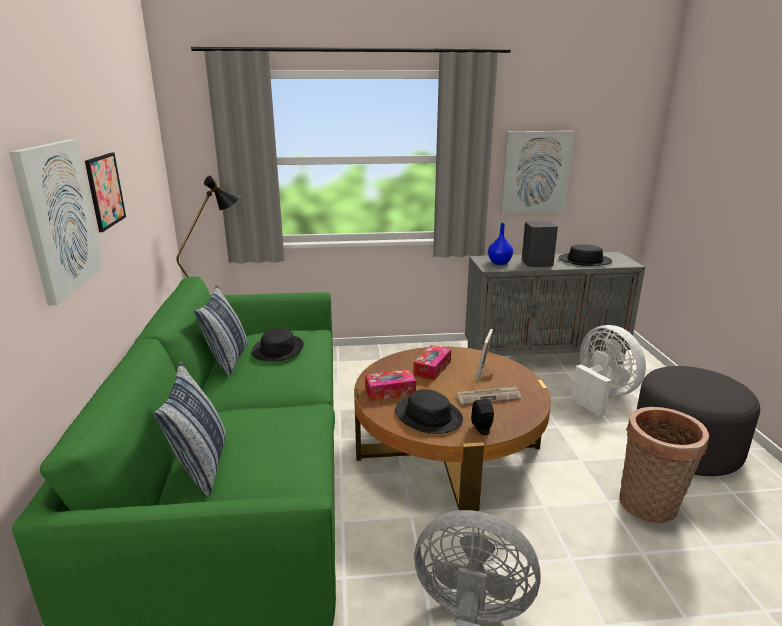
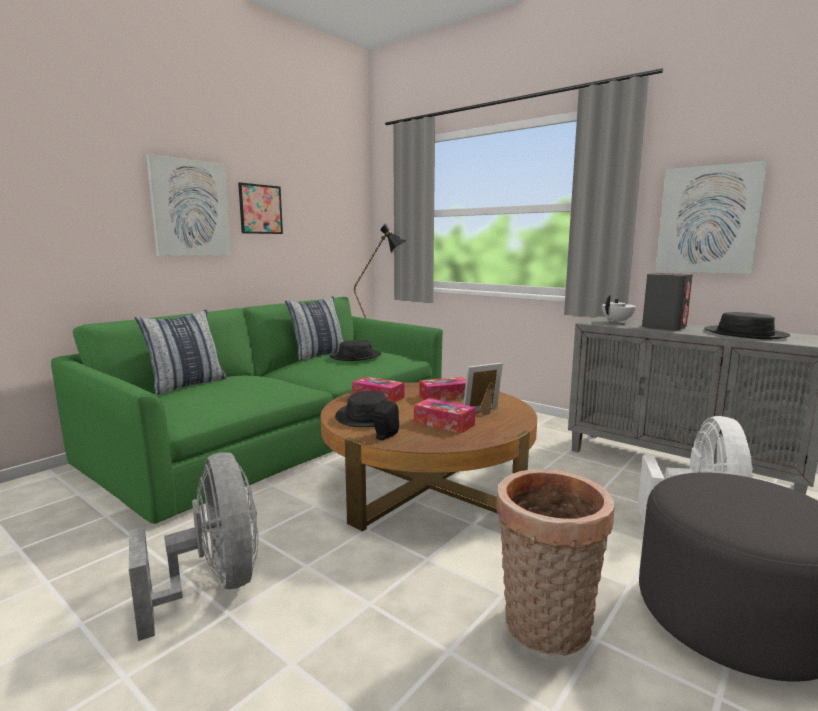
camera: 45 degrees right, 10 degrees down
(488, 397) = (444, 423): newspaper -> tissue box
(500, 262) = (618, 322): blue vase -> white teapot

